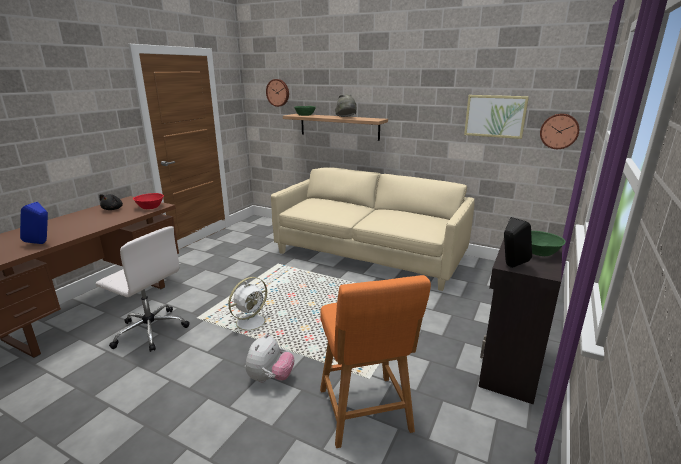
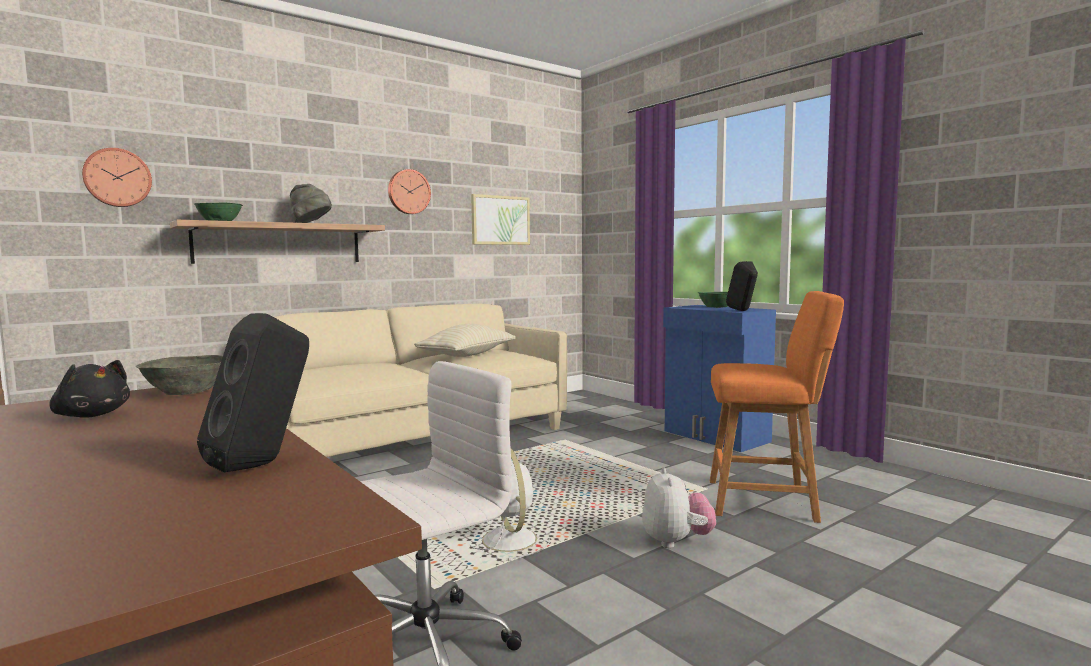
camera: 65 degrees left, 15 degrees down
(41, 243) = (263, 464): blue speaker -> black speaker
(151, 207) = (187, 391): red bowl -> grey bowl
(270, 378) = (676, 542): plush toy -> plush toy turned 45 degrees clockwise
(396, 217) = (467, 355): none -> beige pillow
(508, 366) = (715, 437): black cabinet -> blue cabinet
(559, 131) = (556, 234): wall clock -> wall clock (408, 192)

